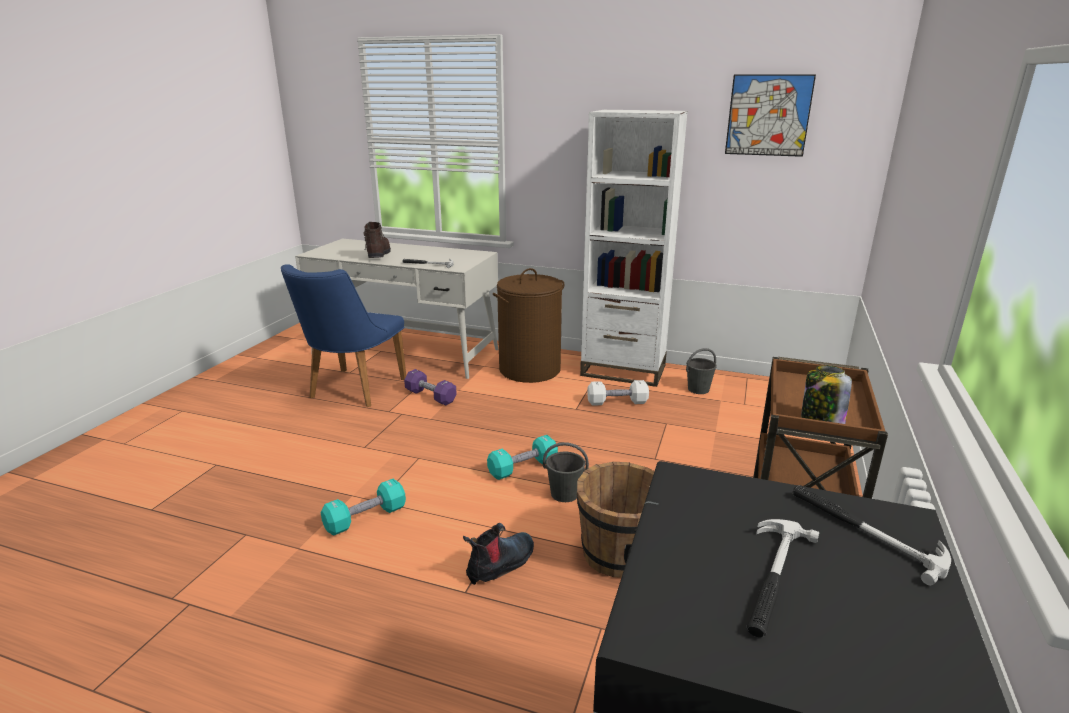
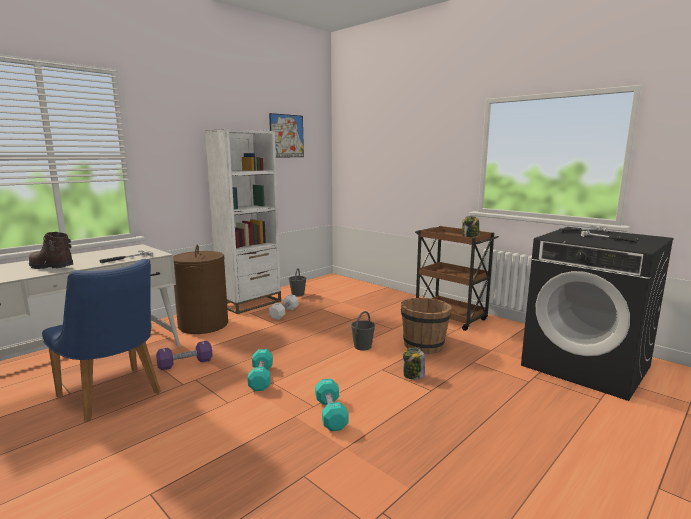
camera: 65 degrees left, 10 degrees down
(501, 564) = (413, 376): boot -> jar
(523, 468) = (324, 351): turquoise dumbbell -> turquoise dumbbell (261, 378)

